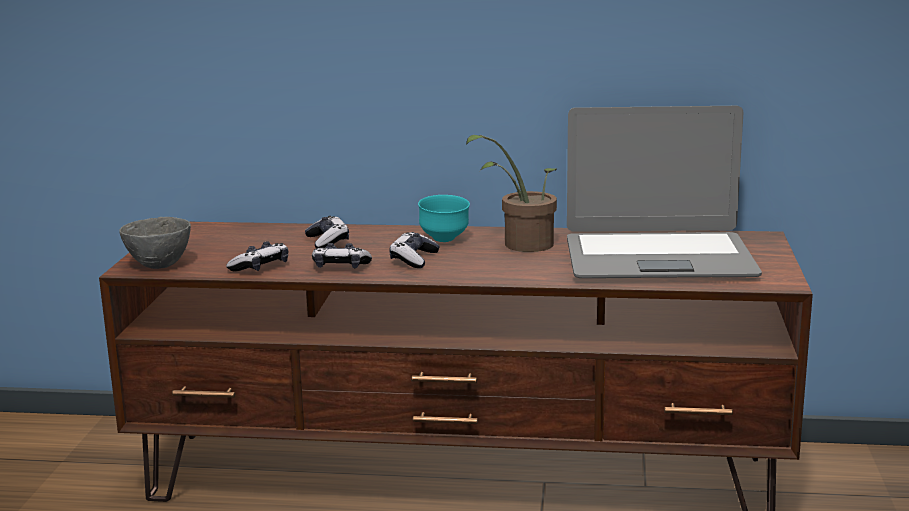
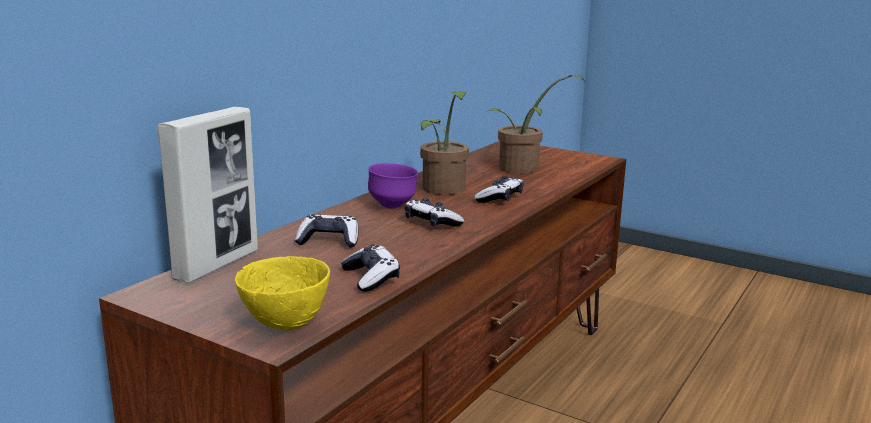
camera: 65 degrees left, 0 degrees up
(159, 265) = (287, 324): grey bowl -> yellow bowl
(245, 228) = (217, 265): none -> picture frame
(340, 267) = (417, 248): game controller -> game controller (500, 199)
(444, 240) = (393, 206): turquoise bowl -> purple bowl
(658, 259) = (523, 169): laptop -> potted plant

